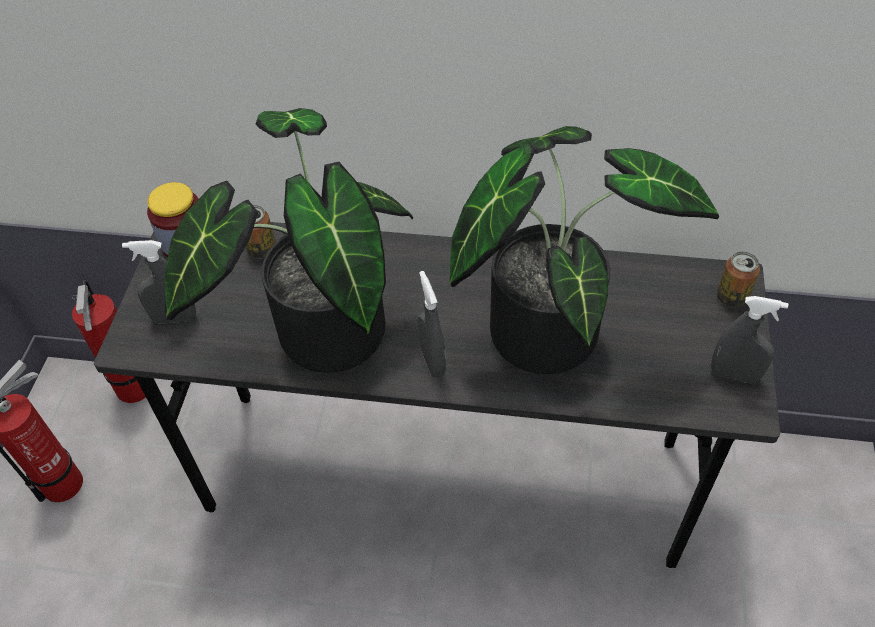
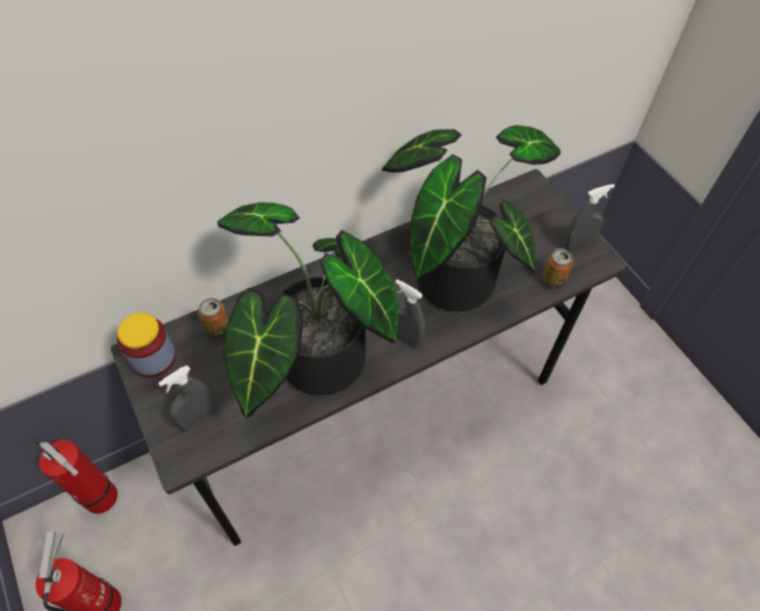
camera: 40 degrees left, 5 degrees up
(731, 297) = (538, 198): can -> can (552, 281)

